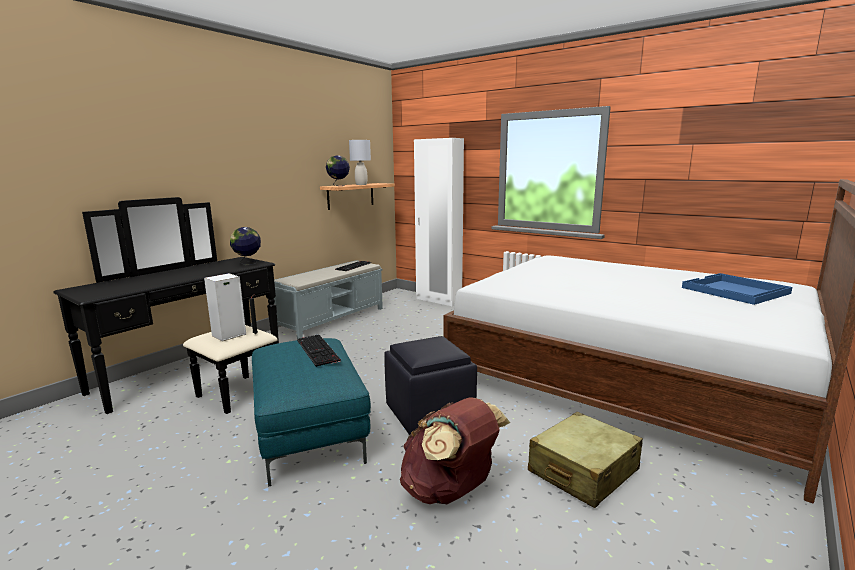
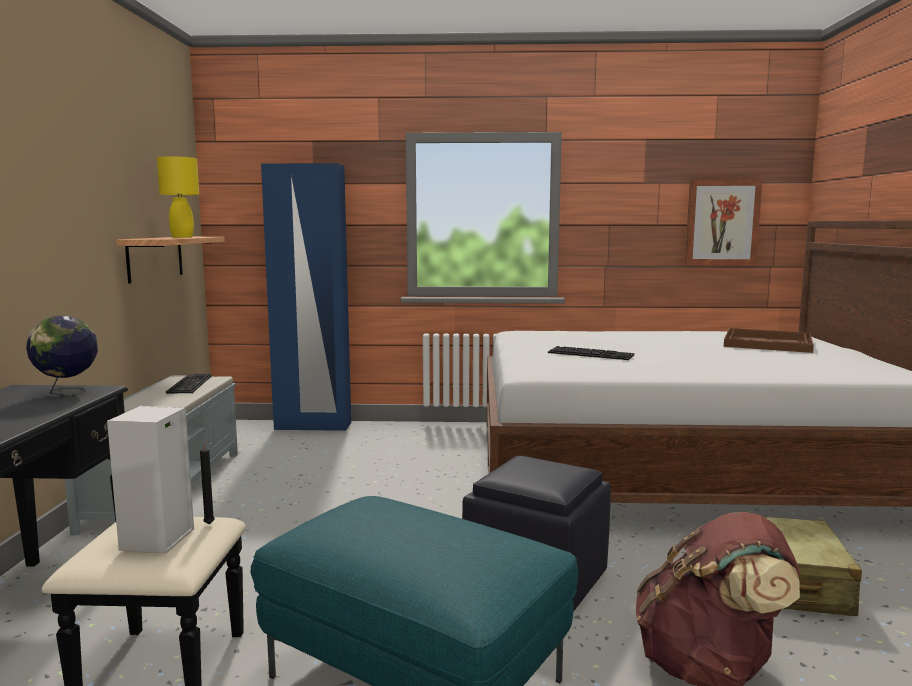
camera: 35 degrees left, 5 degrees down
(319, 350) = (417, 513): keyboard -> keyboard (592, 354)
(338, 186) = (154, 238): globe -> none
(361, 184) = (182, 237): grey table lamp -> yellow table lamp
(438, 300) = (313, 426): white wardrobe -> blue wardrobe
(735, 291) = (768, 343): blue tray -> brown tray
(752, 179) = (722, 223): none -> picture

